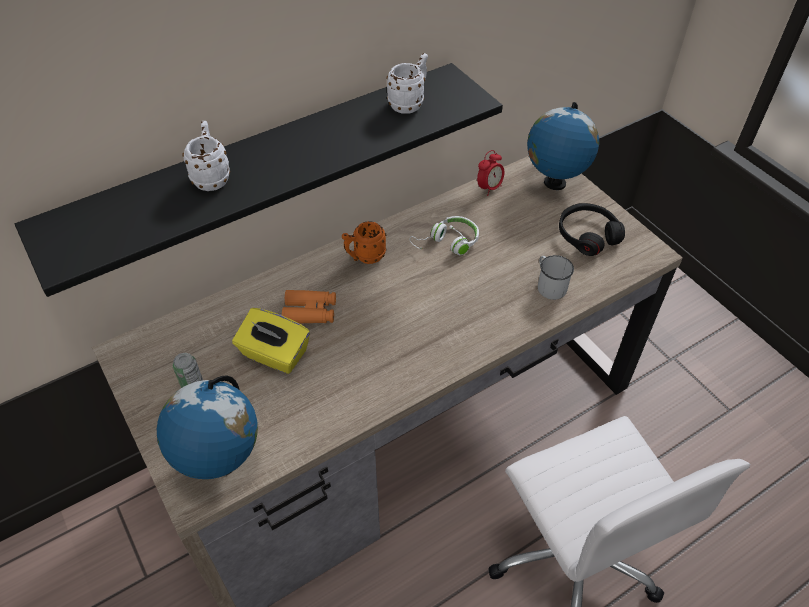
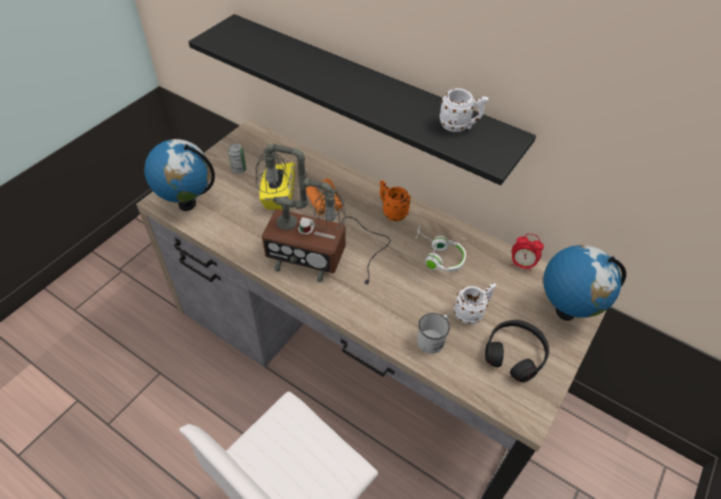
camera: 65 degrees right, 0 degrees up
(212, 177) = (313, 64): white mug -> white mug (472, 312)
(393, 342) = (319, 254): none -> table lamp

